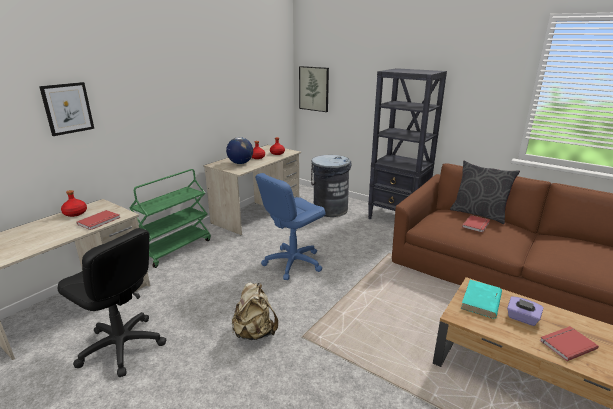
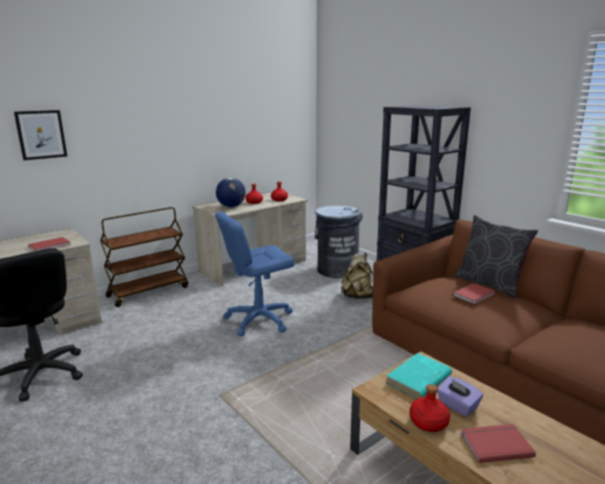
camera: 15 degrees right, 5 degrees down
(75, 213) = (36, 238): red bottle -> red bottle (428, 423)
(176, 248) = (148, 291): green cart -> brown cart
(254, 332) = (173, 383): beige backpack -> beige backpack (358, 296)
(314, 88) = (335, 130): picture -> none

